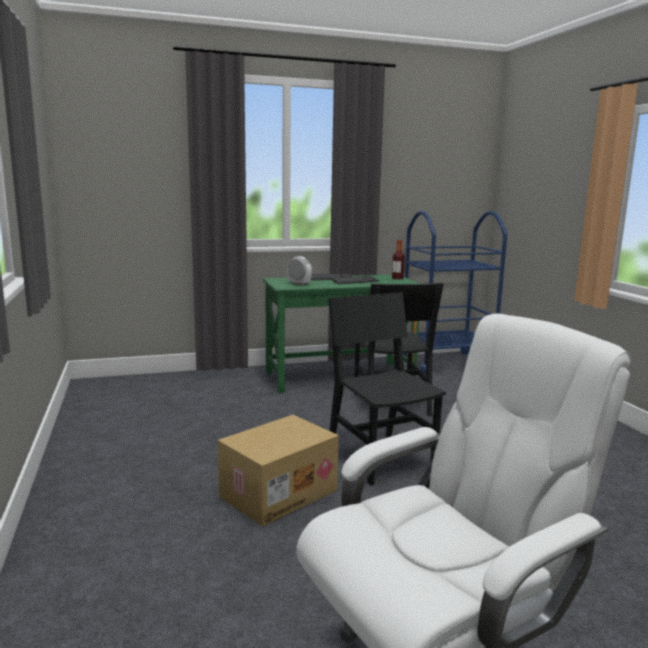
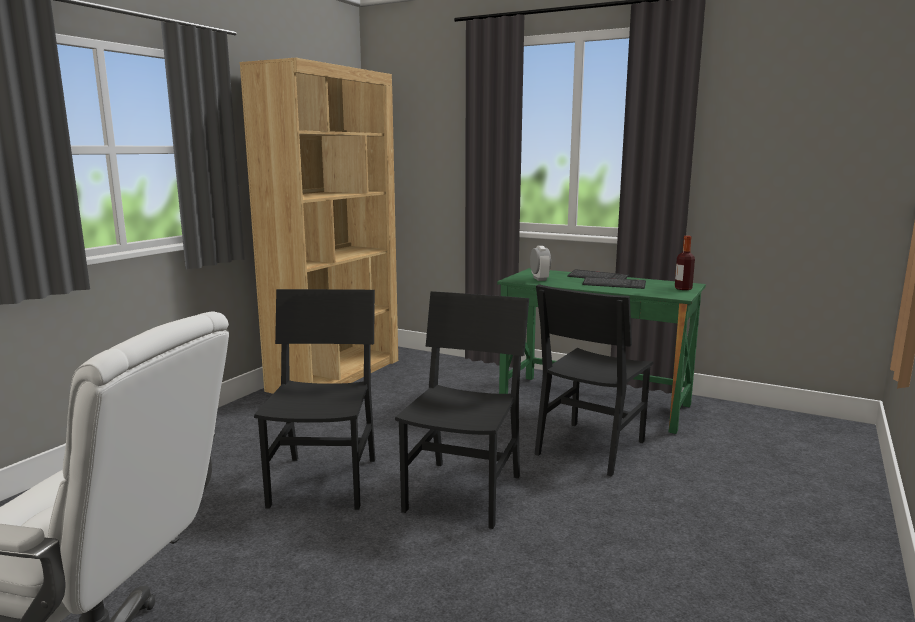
camera: 45 degrees right, 0 degrees up
(100, 414) = (336, 375): none -> brown bookcase
(278, 492) = (324, 482): cardboard box -> black chair
(446, 363) = (773, 425): blue cart -> none

